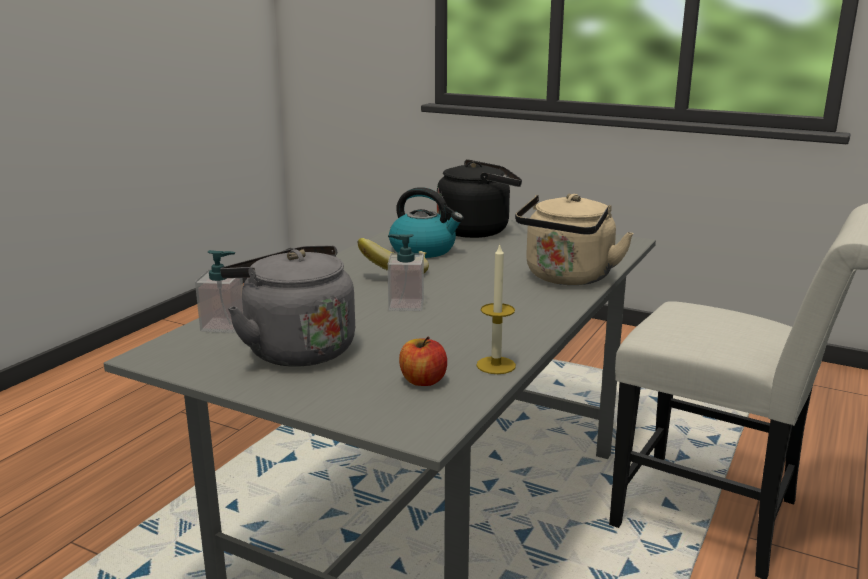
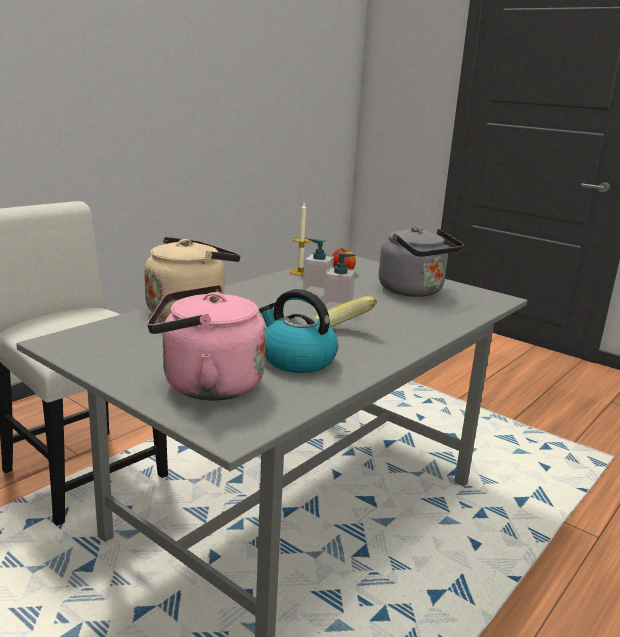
camera: 170 degrees left, 0 degrees up
(223, 325) = (469, 309): soap dispenser -> soap dispenser (317, 291)
(477, 230) = (206, 385): black kettle -> pink kettle

